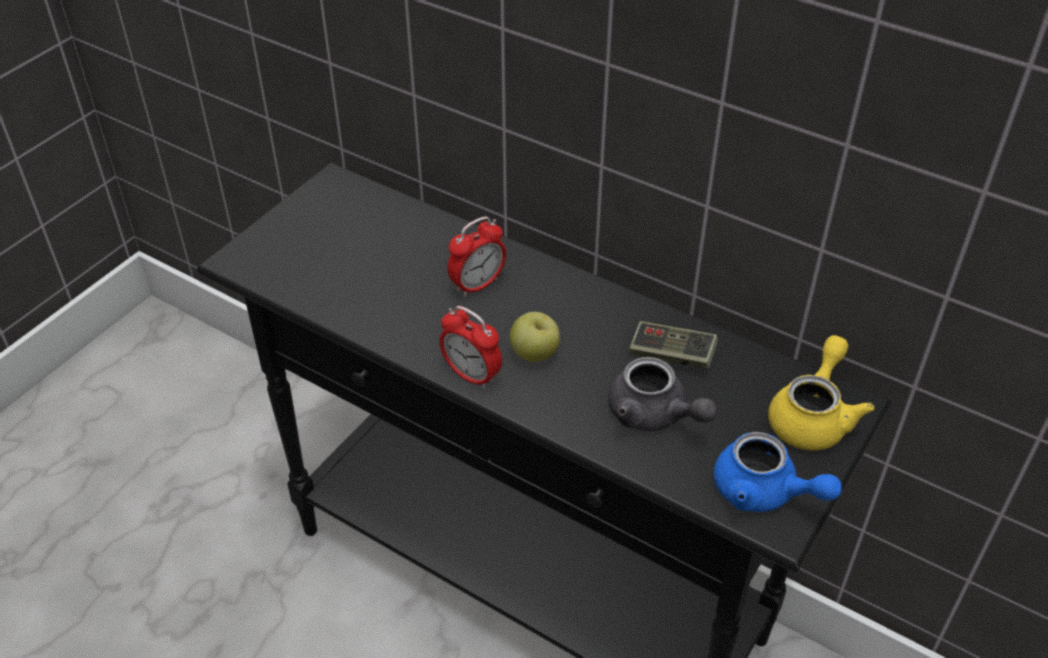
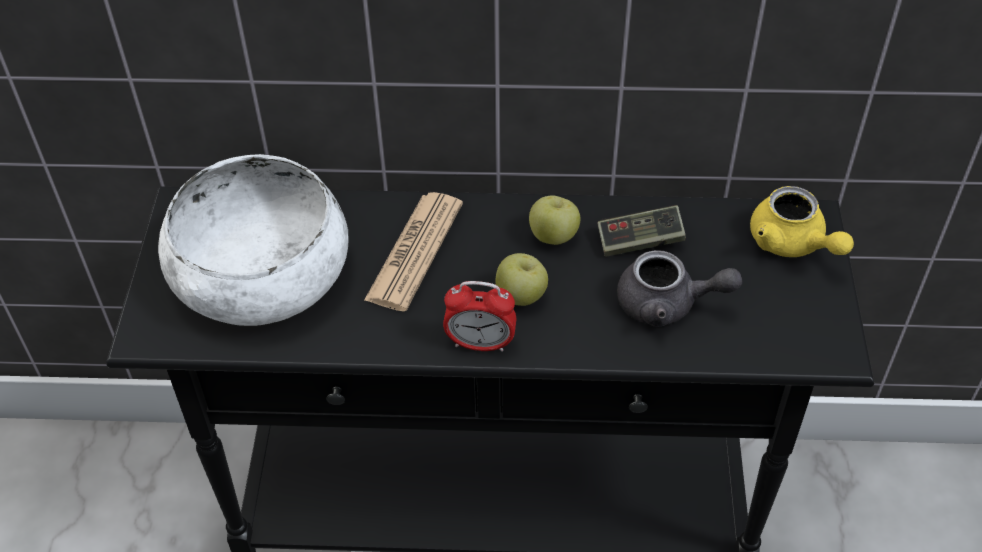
camera: 30 degrees left, 5 degrees up
(350, 252) = (261, 273): none -> white bowl
(477, 285) = (415, 252): alarm clock -> newspaper
(600, 320) = (553, 236): none -> apple
(764, 493) = (805, 330): blue teapot -> none
(812, 416) = (792, 243): yellow teapot -> yellow teapot turned 150 degrees clockwise

